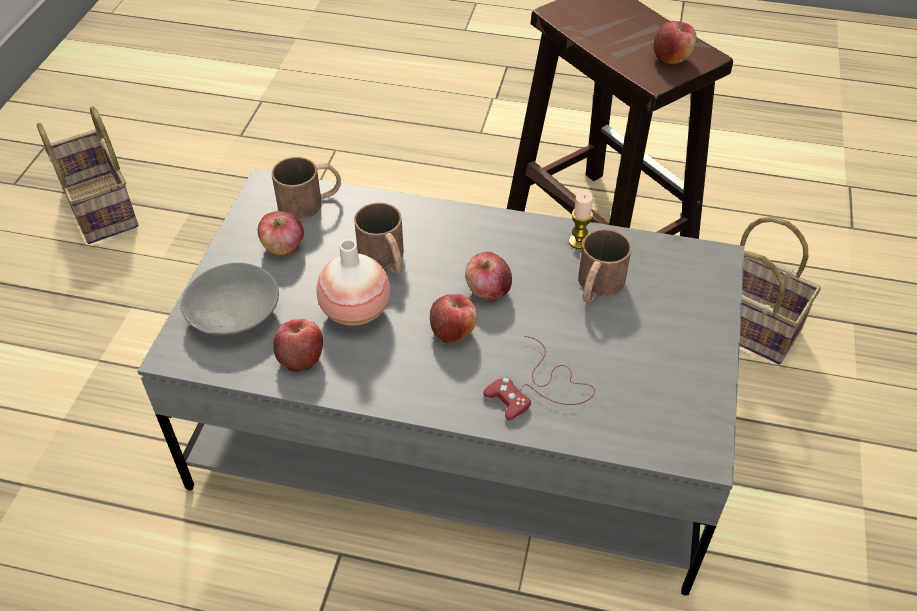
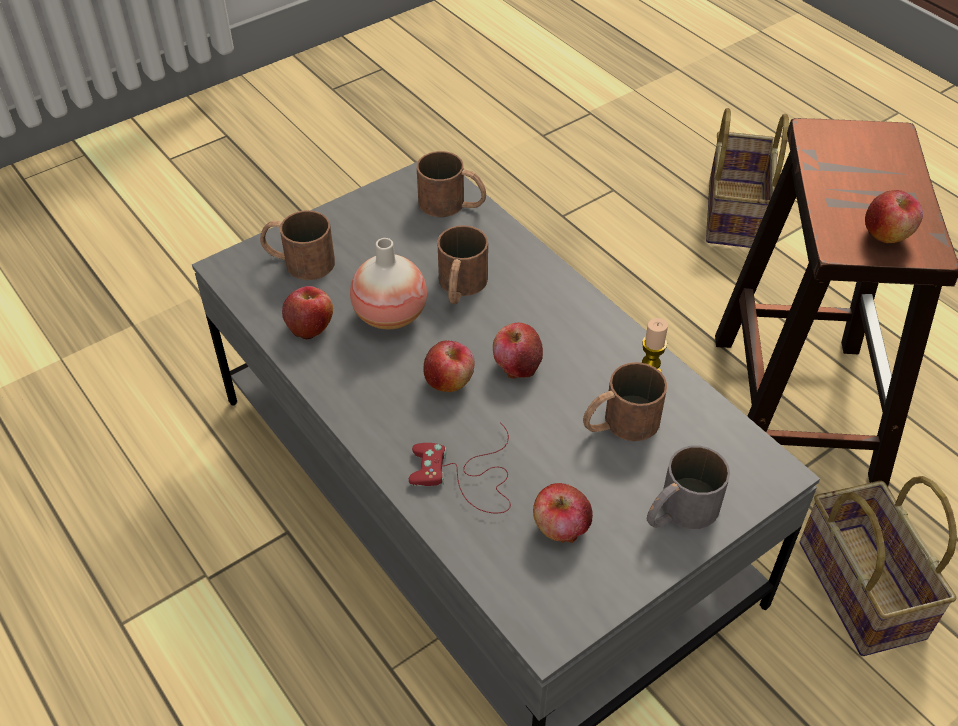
camera: 40 degrees right, 0 degrees up
(103, 208) = (377, 143): basket -> basket (737, 215)
(232, 313) = (298, 261): grey bowl -> brown mug
(283, 247) = (391, 230): apple -> apple (561, 527)
(692, 320) = (678, 512): none -> grey mug

